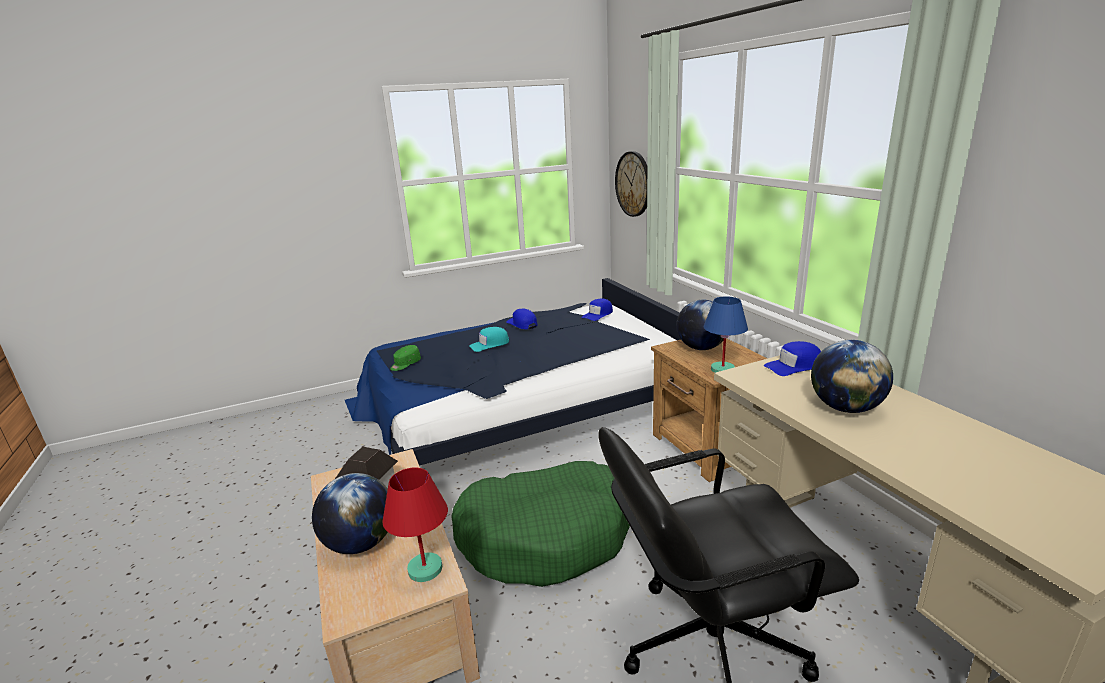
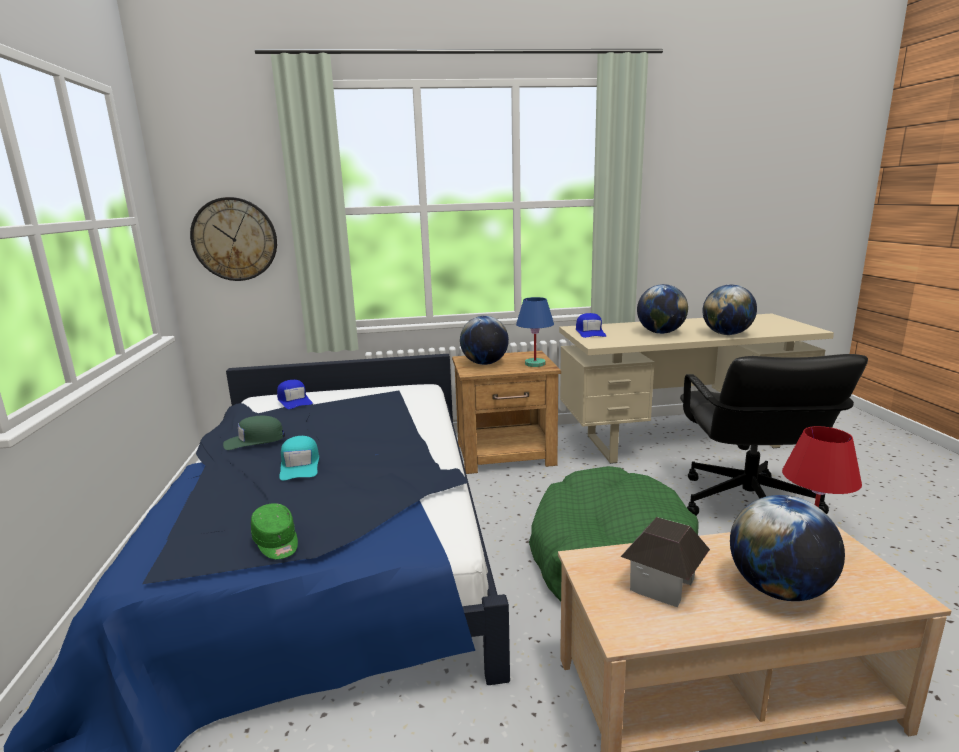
camera: 75 degrees left, 5 degrees down
(522, 324) = (254, 440): blue cap -> green cap
(901, 460) = (726, 334): none -> globe

